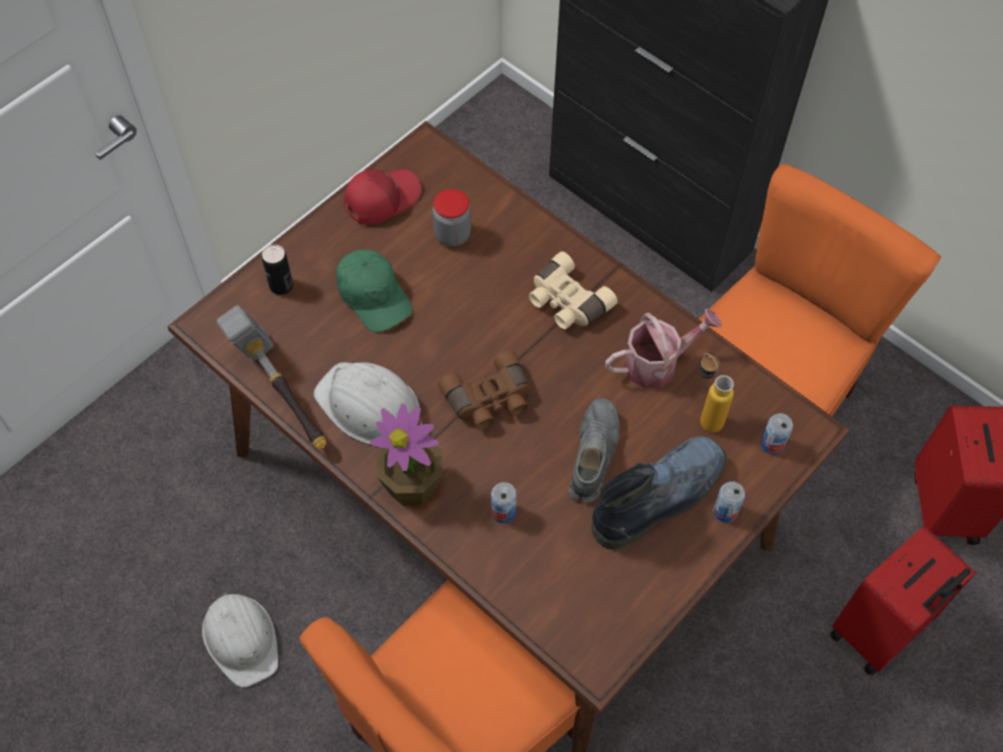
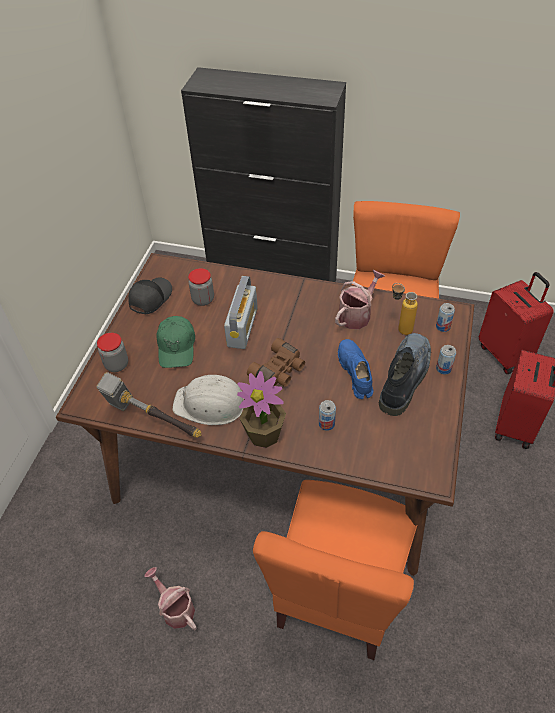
camera: 25 degrees left, 10 degrees down
(241, 638) = (175, 608): white hard hat -> watering can
(281, 285) = (117, 364): can -> jar
(373, 296) = (177, 347): green cap -> green cap turned 60 degrees clockwise
(381, 199) = (150, 298): red cap -> black cap
(480, 306) = (242, 327): none -> radio
(566, 302) = (288, 306): beige binoculars -> none
(592, 455) = (355, 373): grey shoe -> blue shoe

